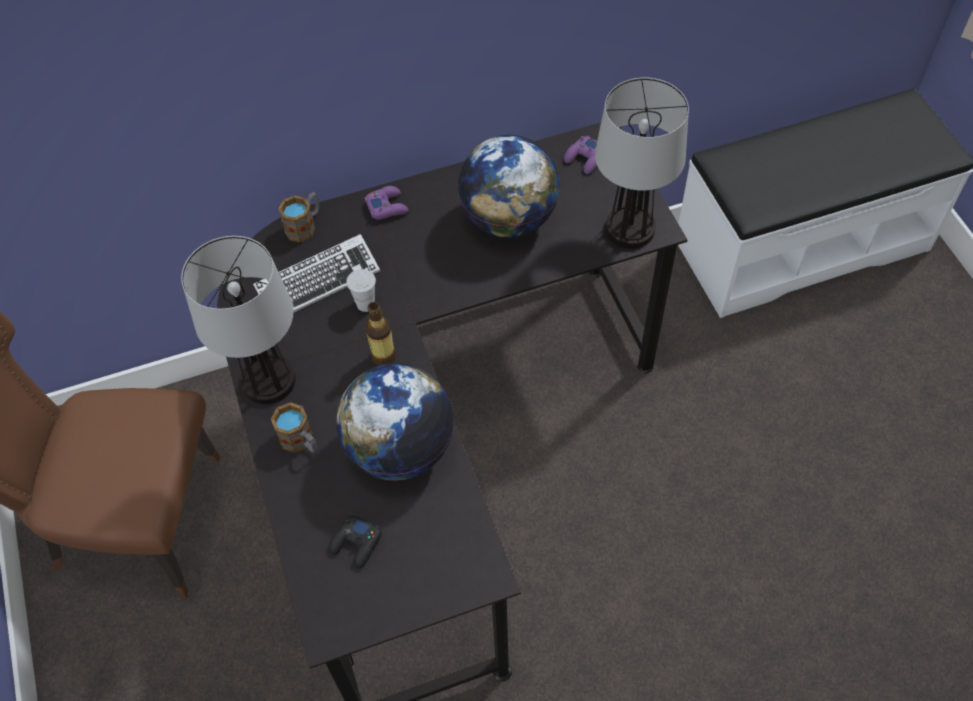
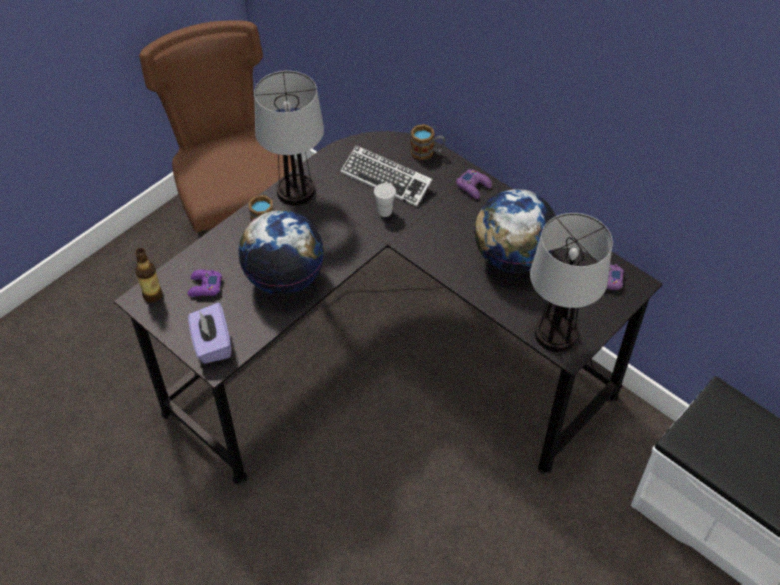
camera: 60 degrees right, 5 degrees down
(356, 544) = (204, 287): black game controller -> purple game controller
(383, 356) = (349, 239): bottle -> bottle (153, 295)
(454, 569) = (212, 344): none -> purple tissue box

